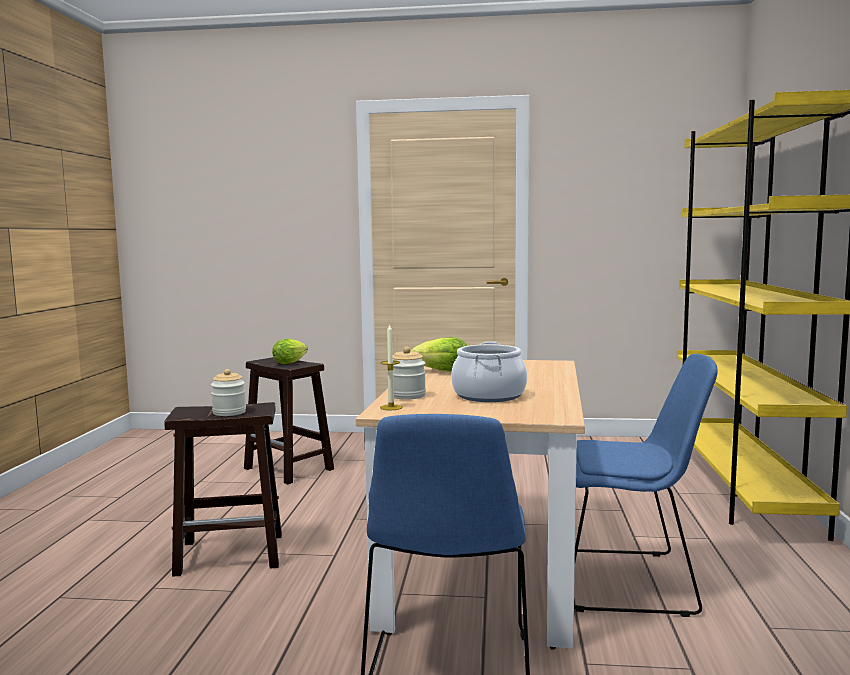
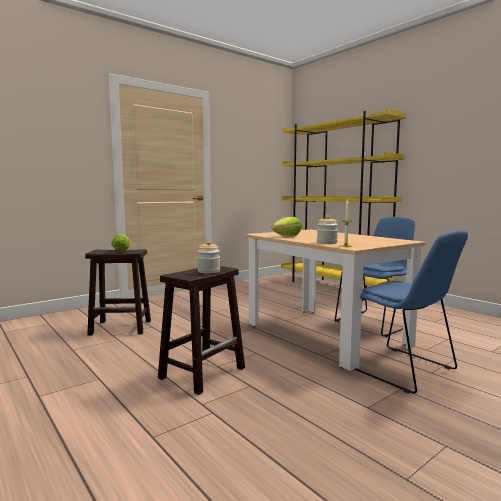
camera: 45 degrees left, 0 degrees up
(489, 395) = (352, 239): cooking pot -> none

